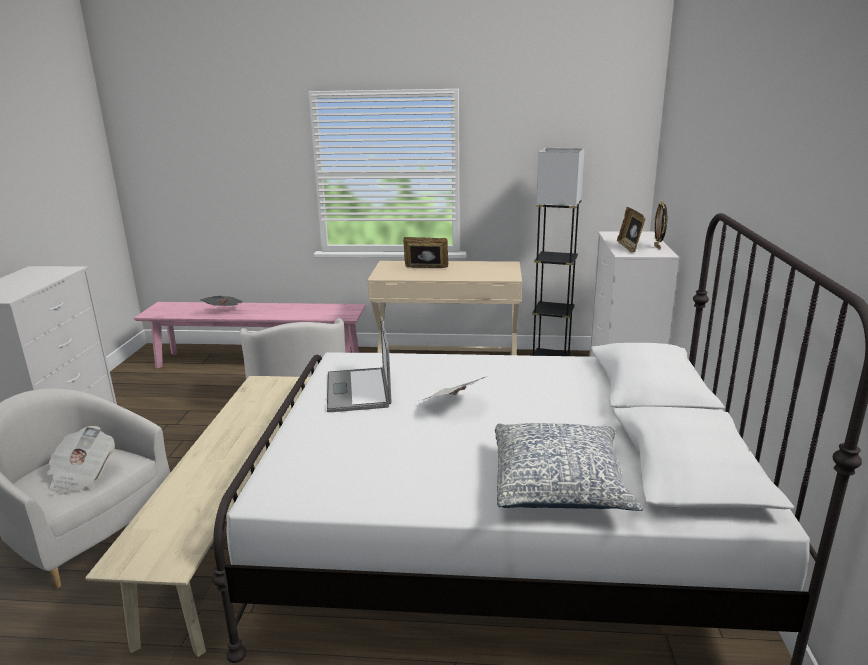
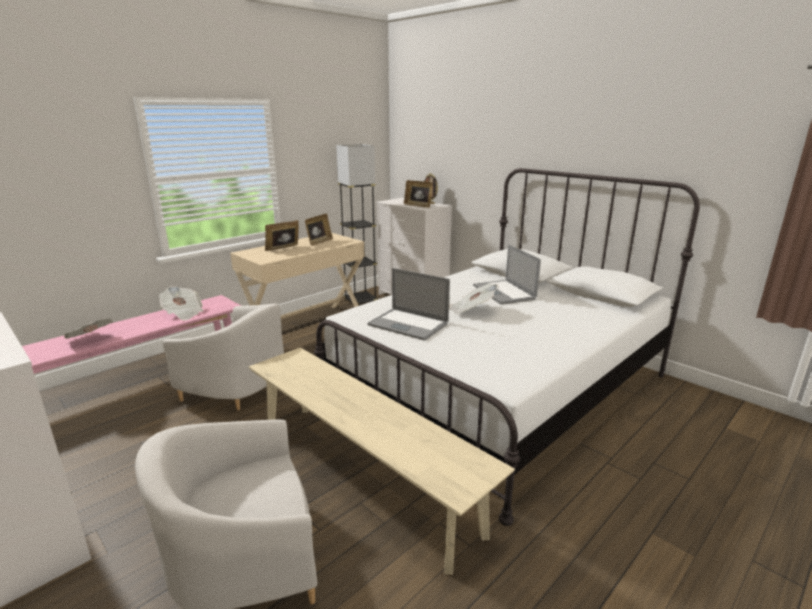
camera: 50 degrees left, 0 degrees up
(81, 476) = (256, 497): newspaper -> newspaper (183, 313)
(475, 270) = (319, 242): none -> picture frame
(548, 402) = (503, 292): none -> laptop
(559, 484) = (588, 317): pillow -> none

